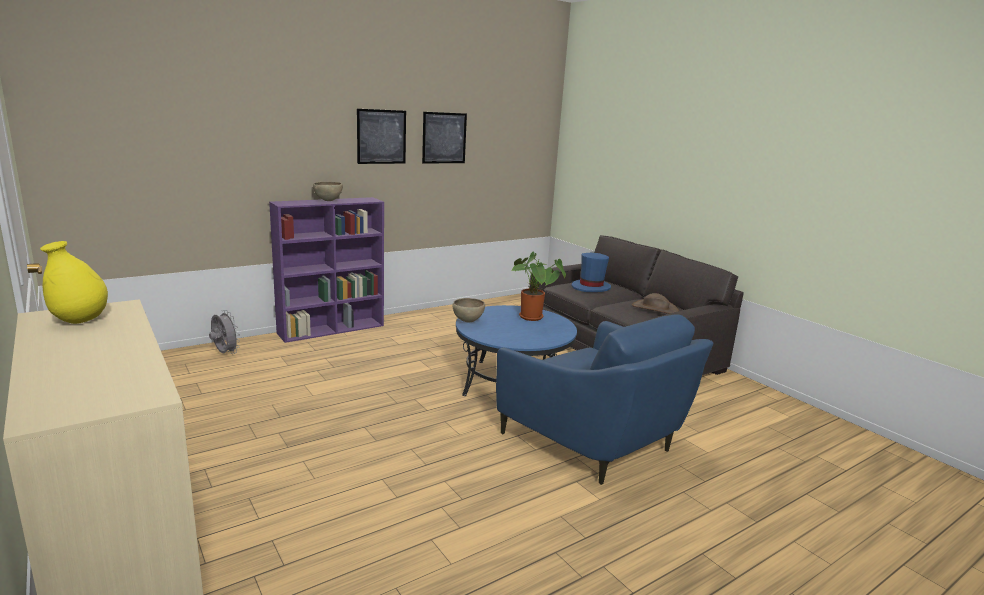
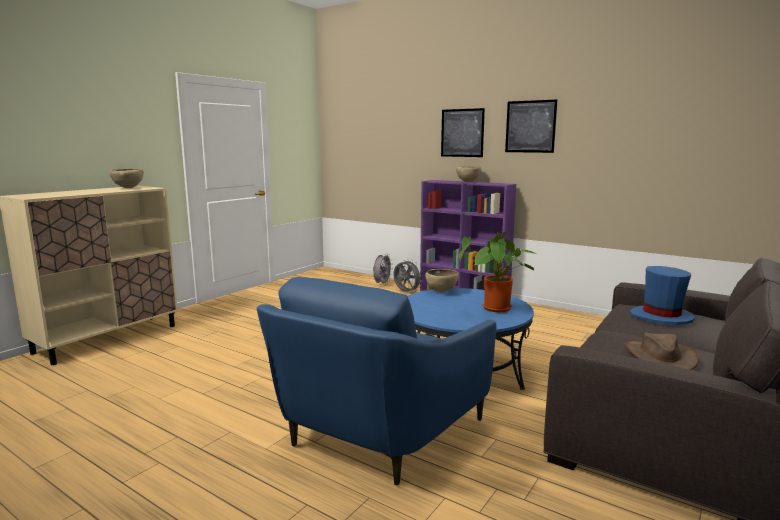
camera: 70 degrees right, 5 degrees down
(80, 321) = (128, 188): yellow vase -> brown bowl
(278, 350) = (406, 292): none -> grey fan
(444, 138) = (603, 125): picture -> picture (462, 133)

